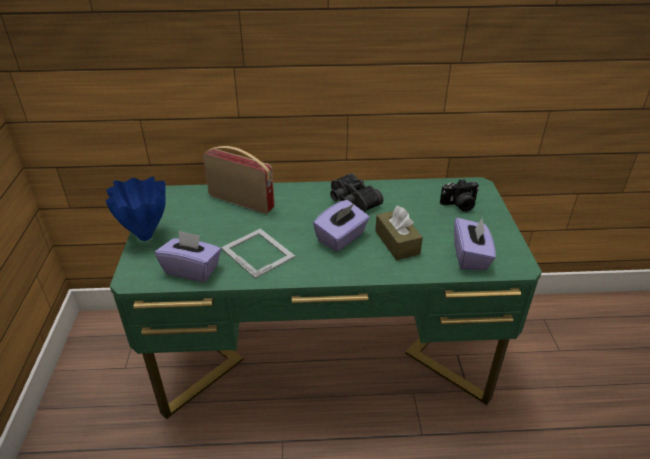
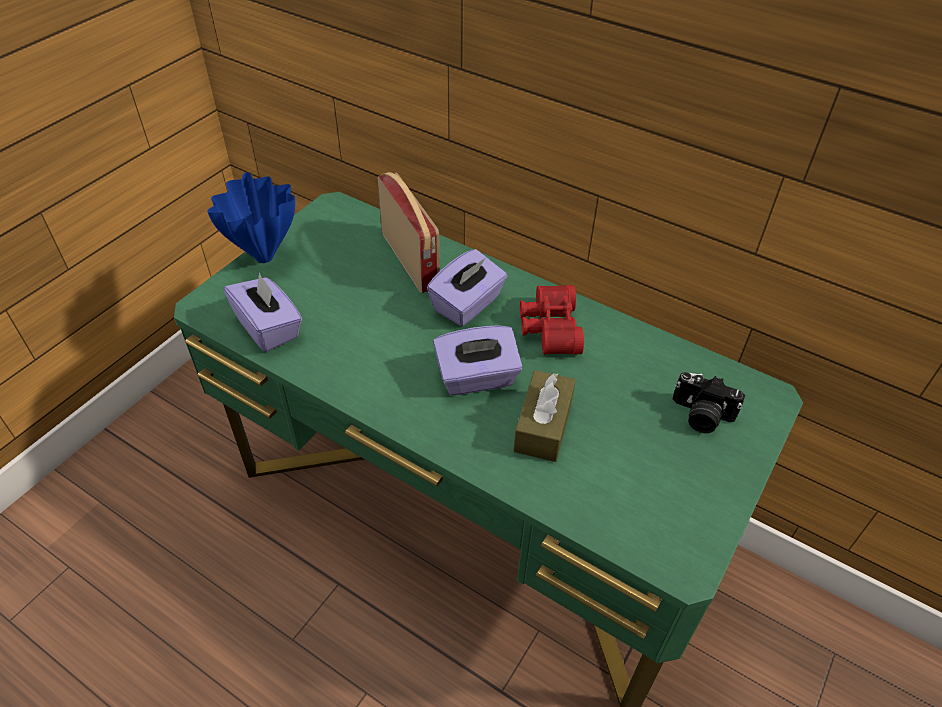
camera: 35 degrees right, 10 degrees up
(257, 252) = (359, 343): picture frame -> none
(351, 201) = (548, 328): black binoculars -> red binoculars
(470, 256) = (626, 508): purple tissue box -> purple tissue box (468, 305)

